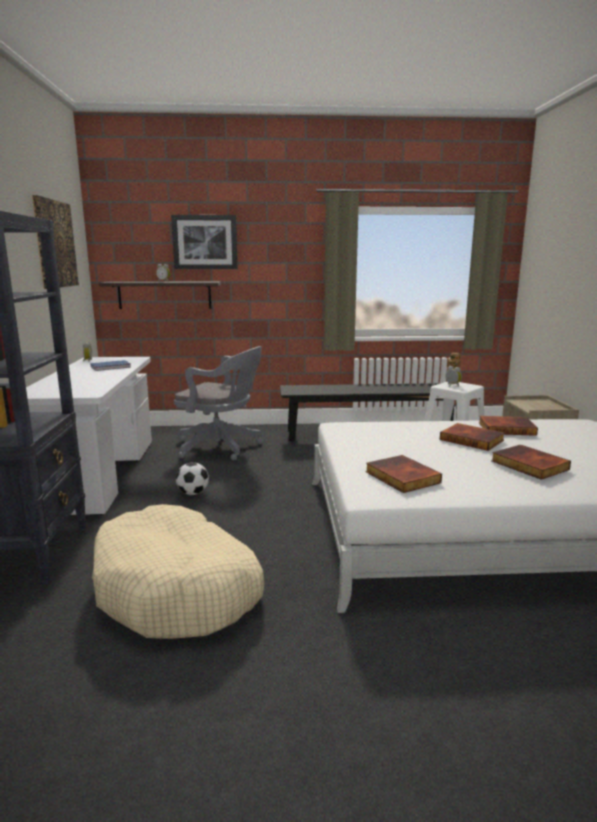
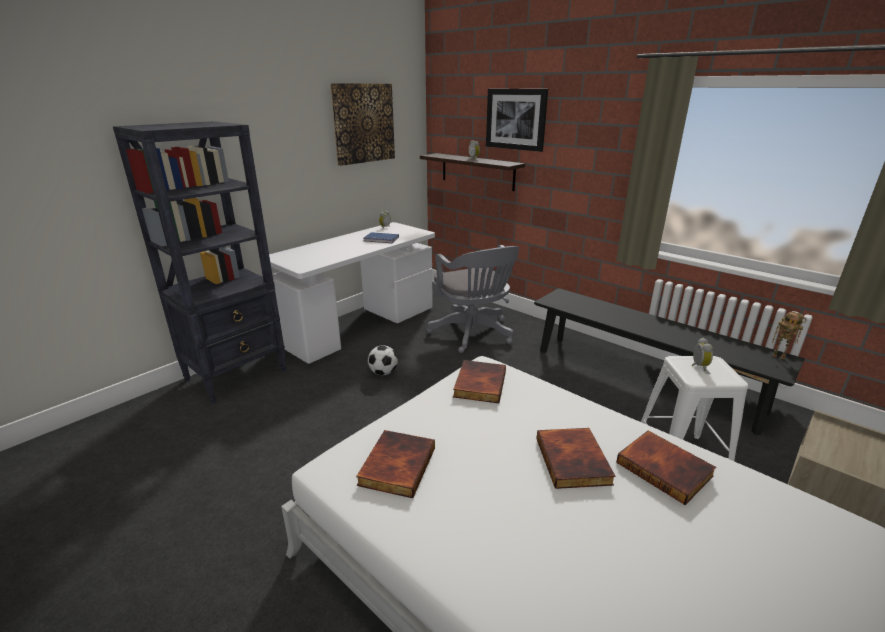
camera: 45 degrees right, 10 degrees up
(177, 589) = (248, 454): beige dog bed -> none
(528, 465) = (554, 543): book -> book (478, 384)

